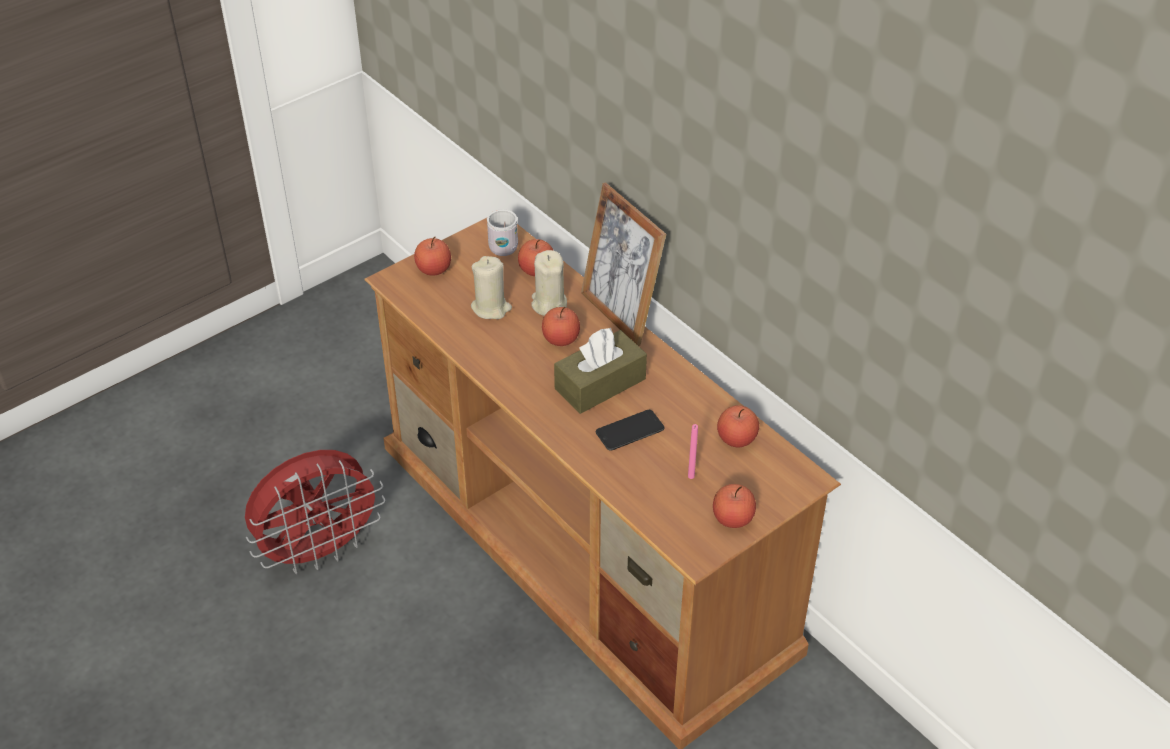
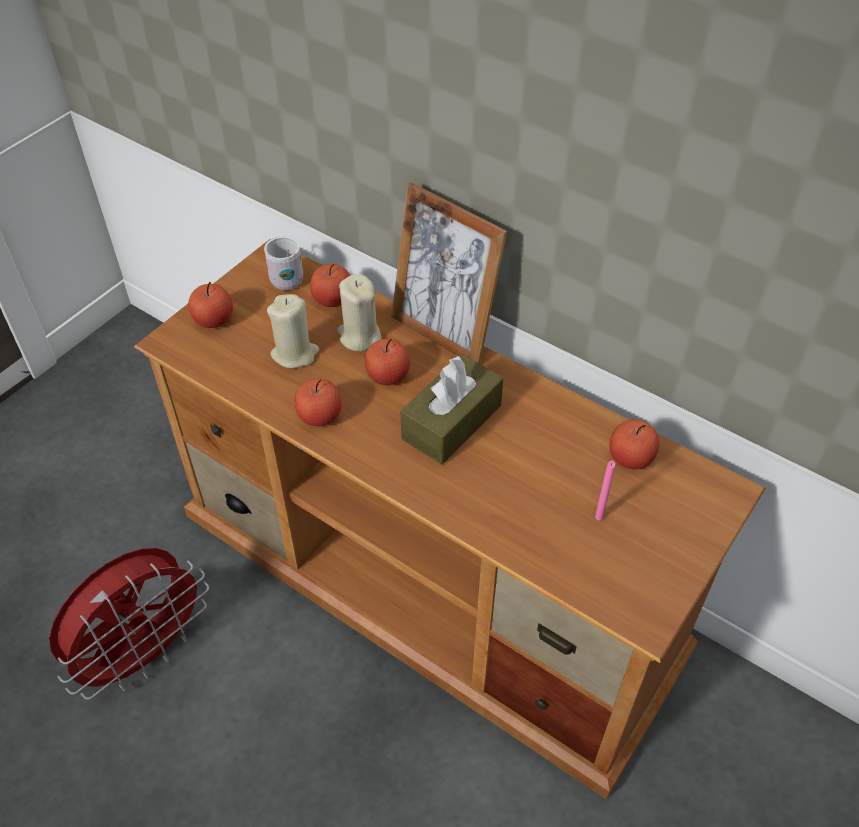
camera: 15 degrees left, 5 degrees up
(630, 431) = (507, 474): phone -> none
(732, 518) = (668, 561): apple -> apple (319, 416)

